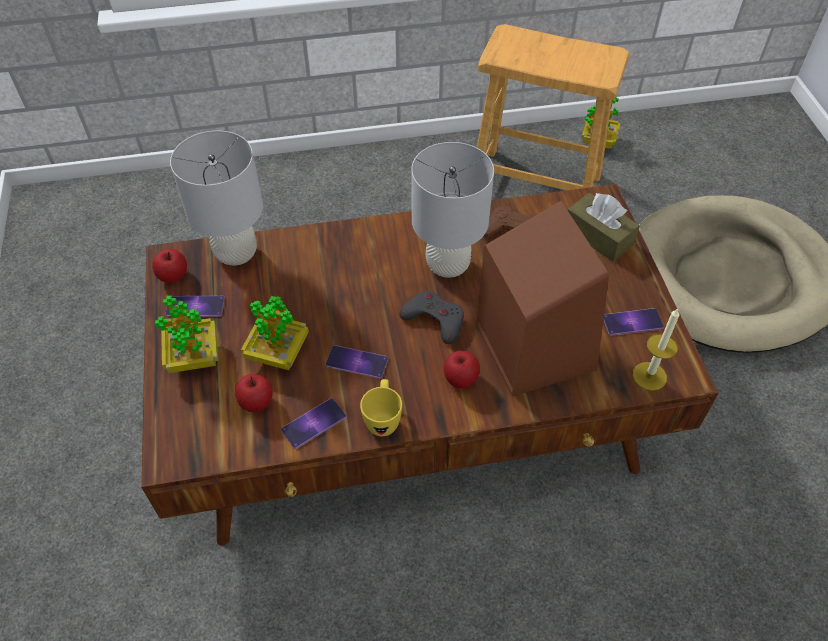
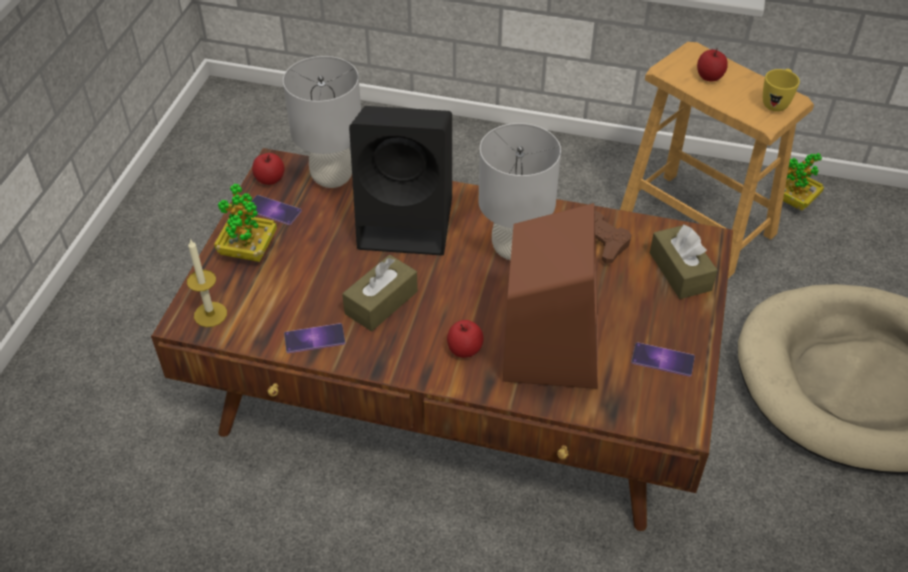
camera: 25 degrees right, 5 degrees down
(256, 402) = (278, 304): apple -> apple (709, 76)
(278, 353) = (319, 271): potted plant -> none
(336, 273) = (409, 222): none -> black speaker
(357, 362) = (381, 302): phone -> brown tissue box
(383, 418) = (375, 356): yellow mug -> yellow mug (776, 102)
(434, 319) = (472, 291): grey game controller -> none
(649, 376) = (647, 412): candle -> candle (210, 314)

